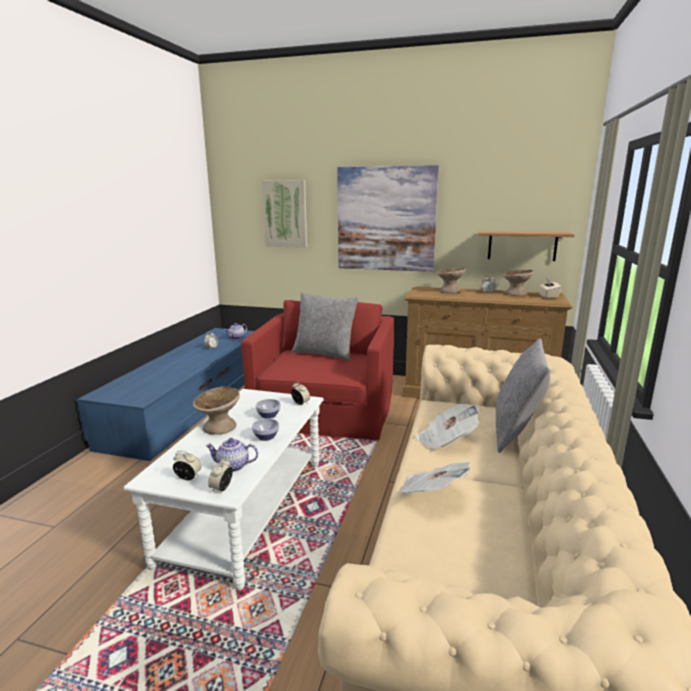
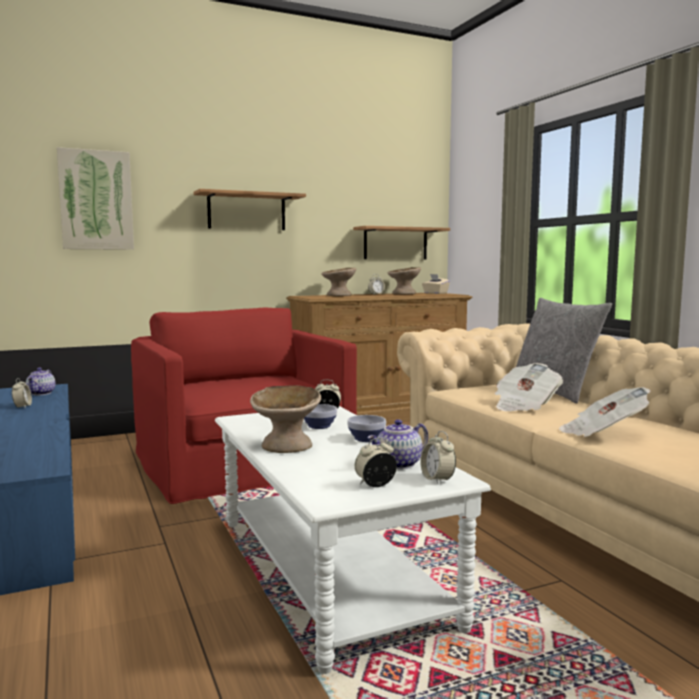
camera: 40 degrees left, 10 degrees down
(325, 353) = (235, 380): grey pillow -> none
(386, 219) = (246, 211): picture -> shelf

